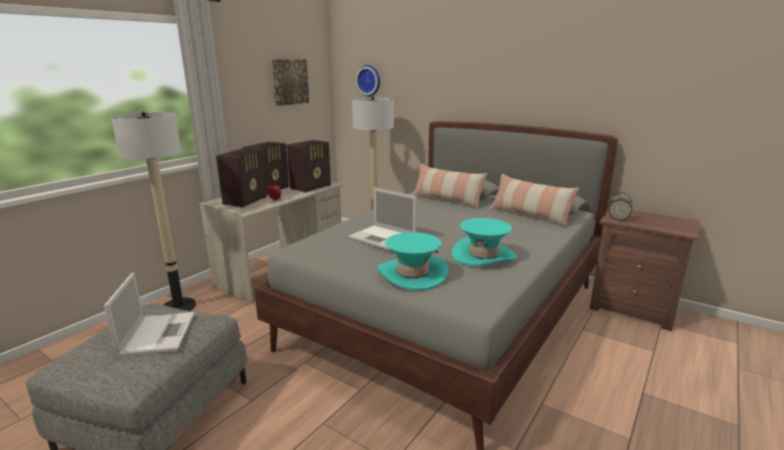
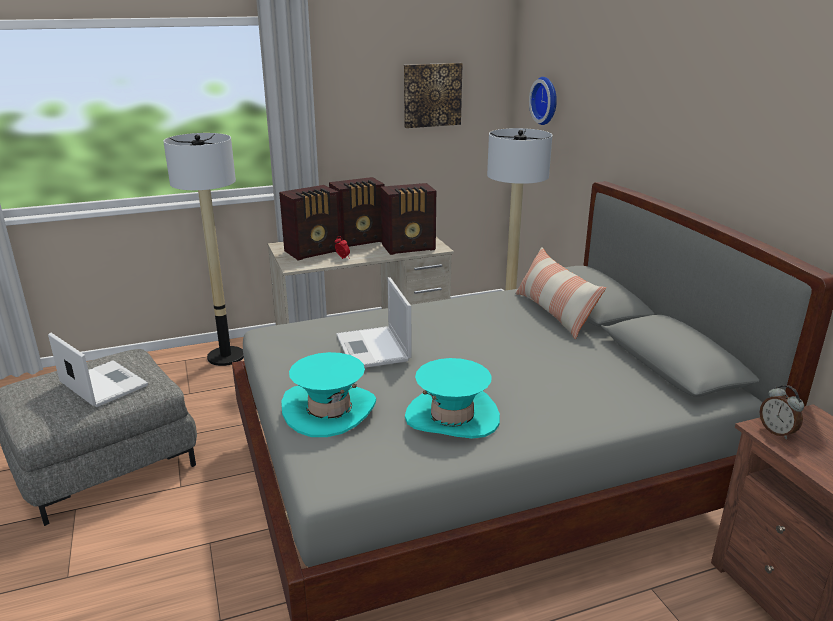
camera: 35 degrees right, 5 degrees up
(158, 333) = (102, 384): laptop -> laptop turned 75 degrees counterclockwise
(530, 215) = (634, 375): pillow -> none

